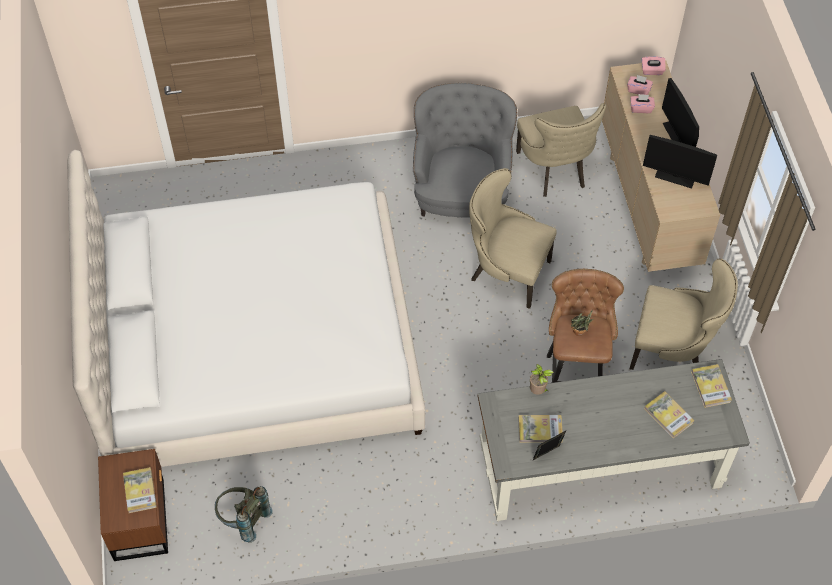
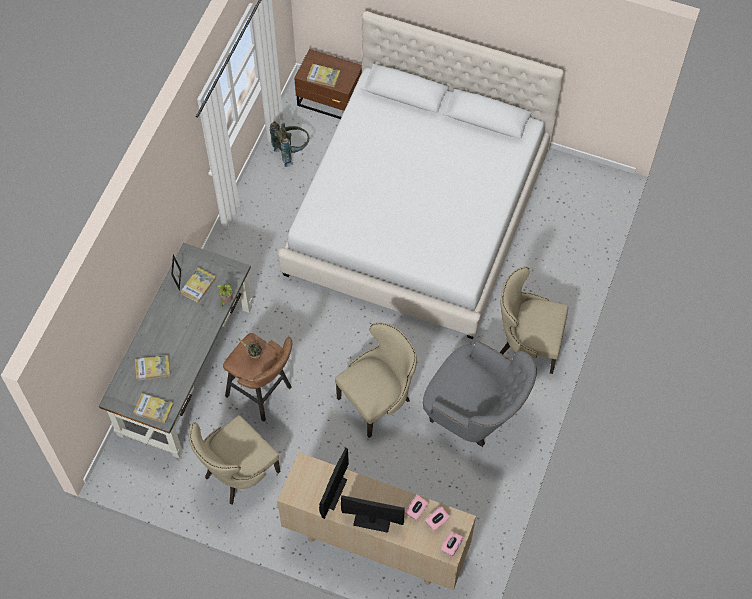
camera: 120 degrees right, 5 degrees up
(554, 170) = (454, 493): beige chair -> beige chair (527, 344)
(675, 176) = (333, 492): monitor -> monitor turned 150 degrees clockwise

